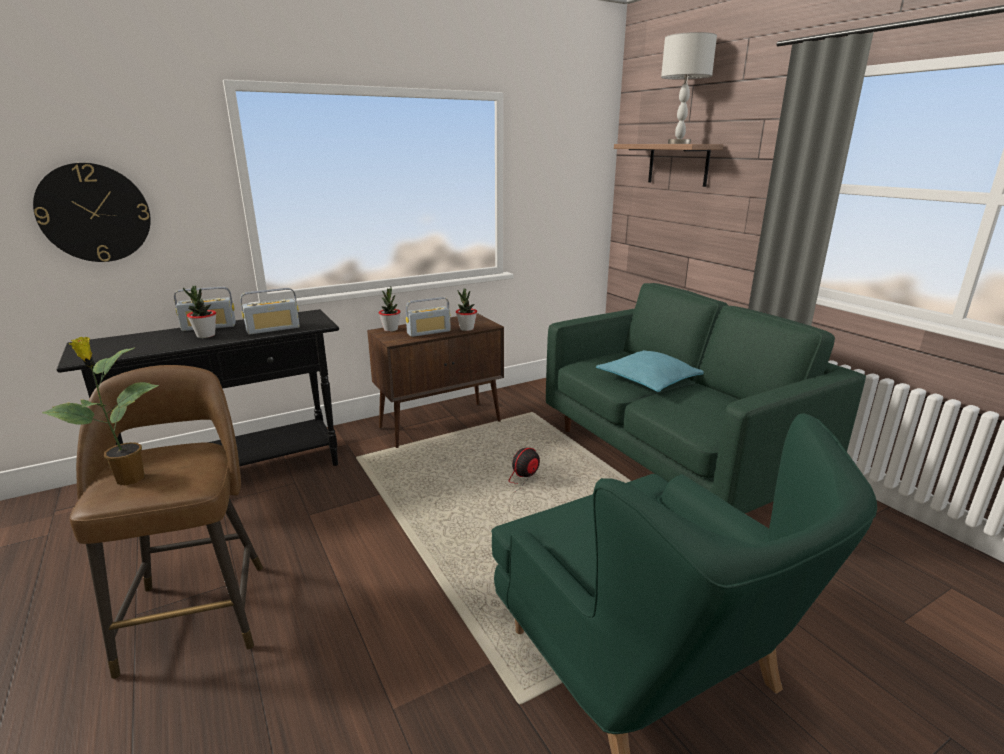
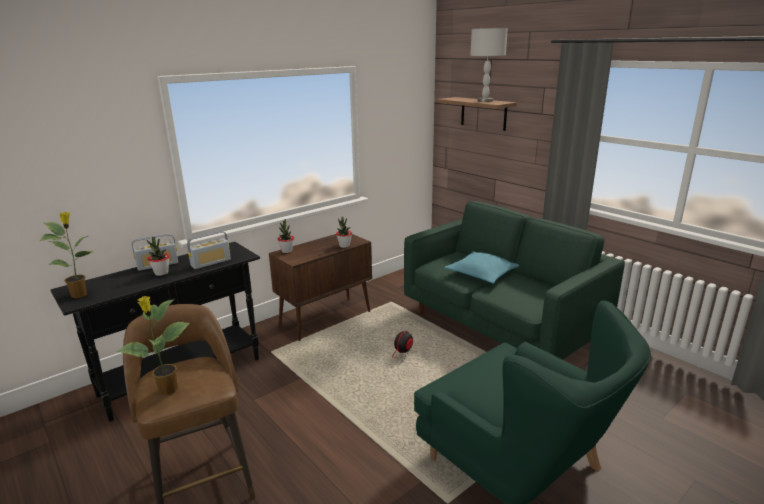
camera: 10 degrees left, 0 degrees up
(93, 351) = (80, 294): none -> potted plant
(94, 213) = (64, 185): wall clock -> none
(429, 332) = (317, 251): radio -> none

